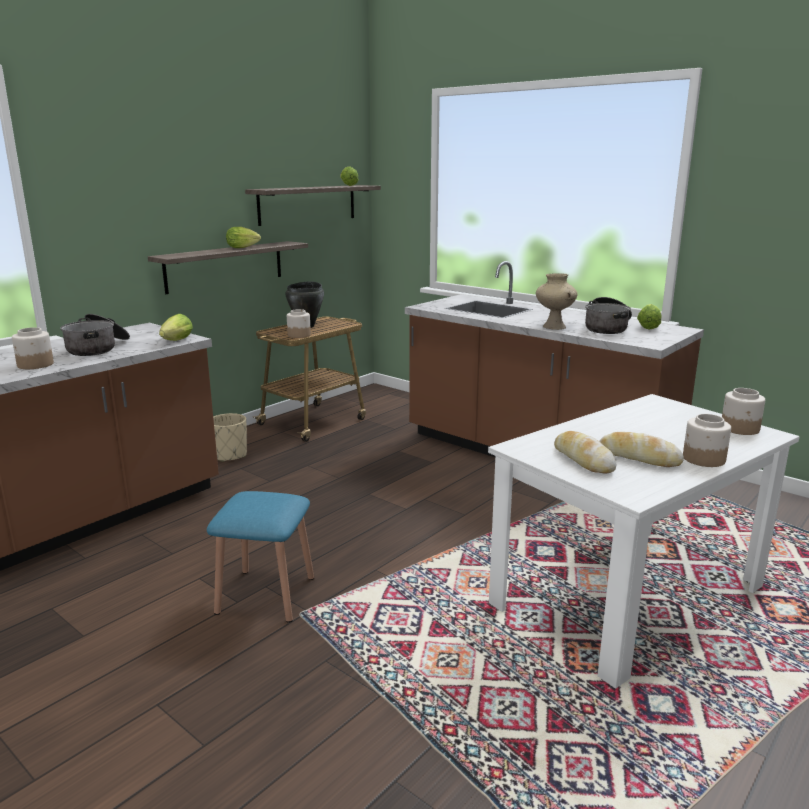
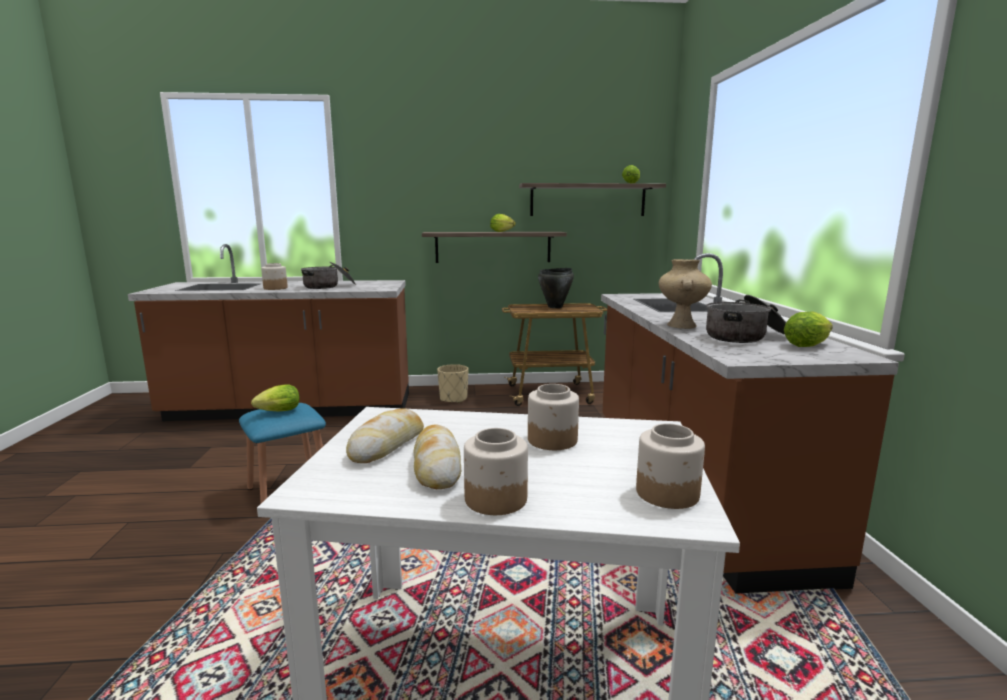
camera: 45 degrees right, 5 degrees down
(175, 341) = (373, 289): lettuce -> lettuce (276, 412)
(299, 335) = (529, 310): jar -> jar (553, 440)

